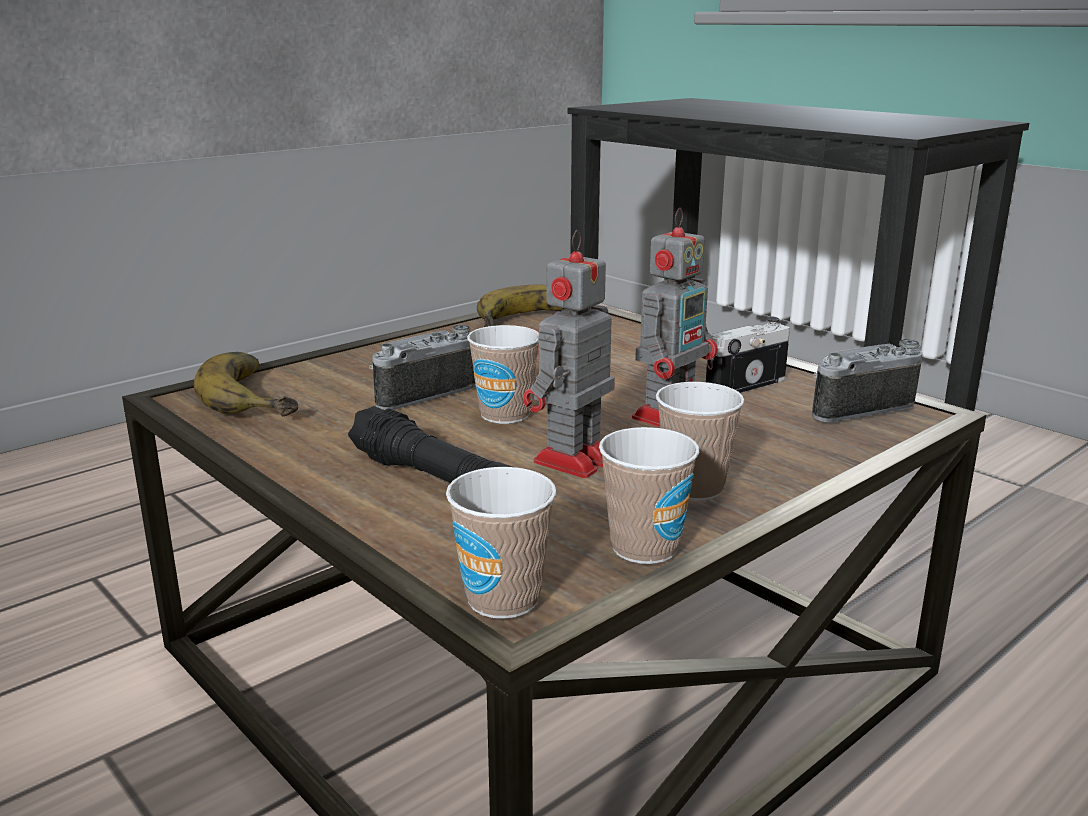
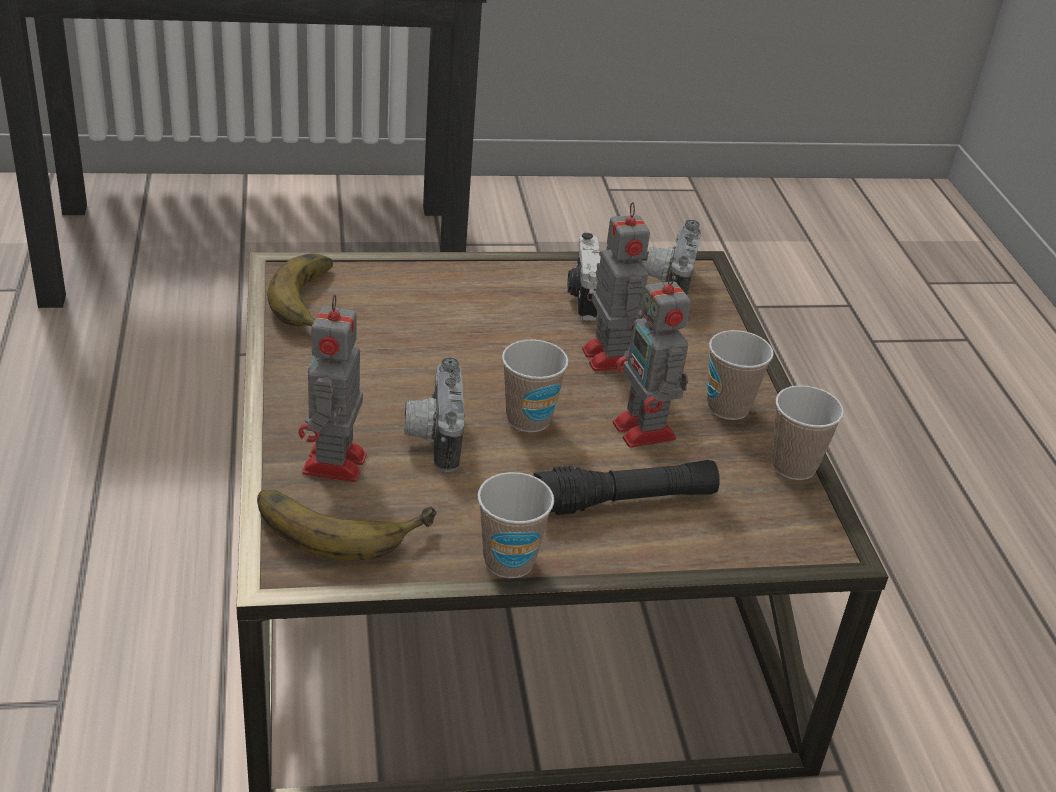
camera: 60 degrees left, 15 degrees up
(331, 376) = (333, 465): none -> toy robot
(503, 599) = (814, 545): cup -> cup (509, 561)

